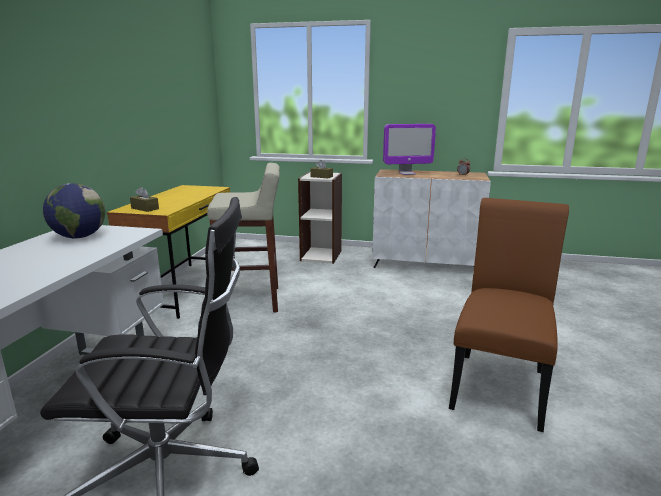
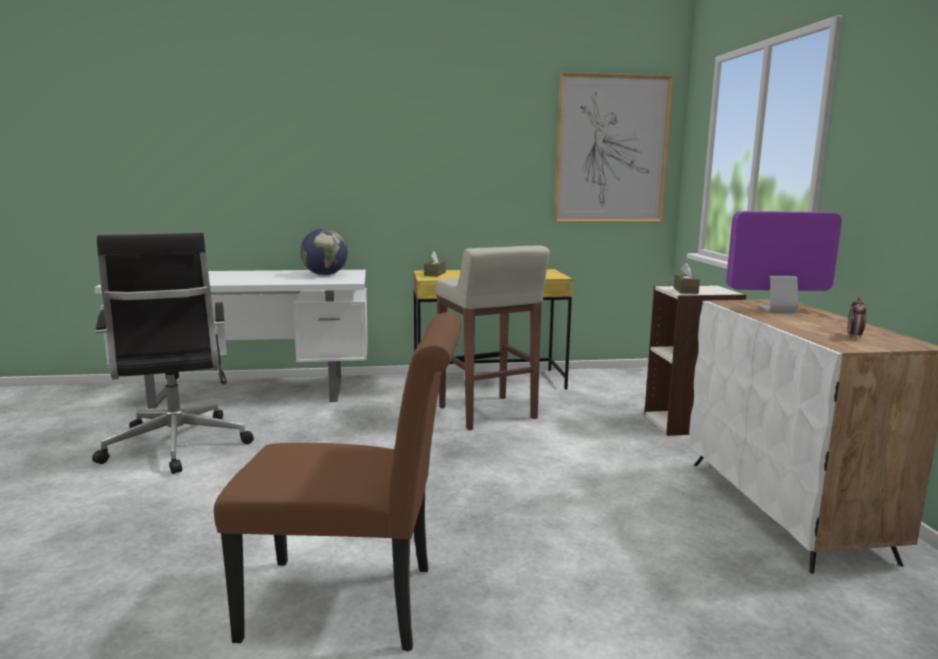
camera: 70 degrees right, 5 degrees down
(192, 85) = (612, 149): none -> picture
(407, 173) = (777, 310): monitor -> monitor turned 120 degrees clockwise

